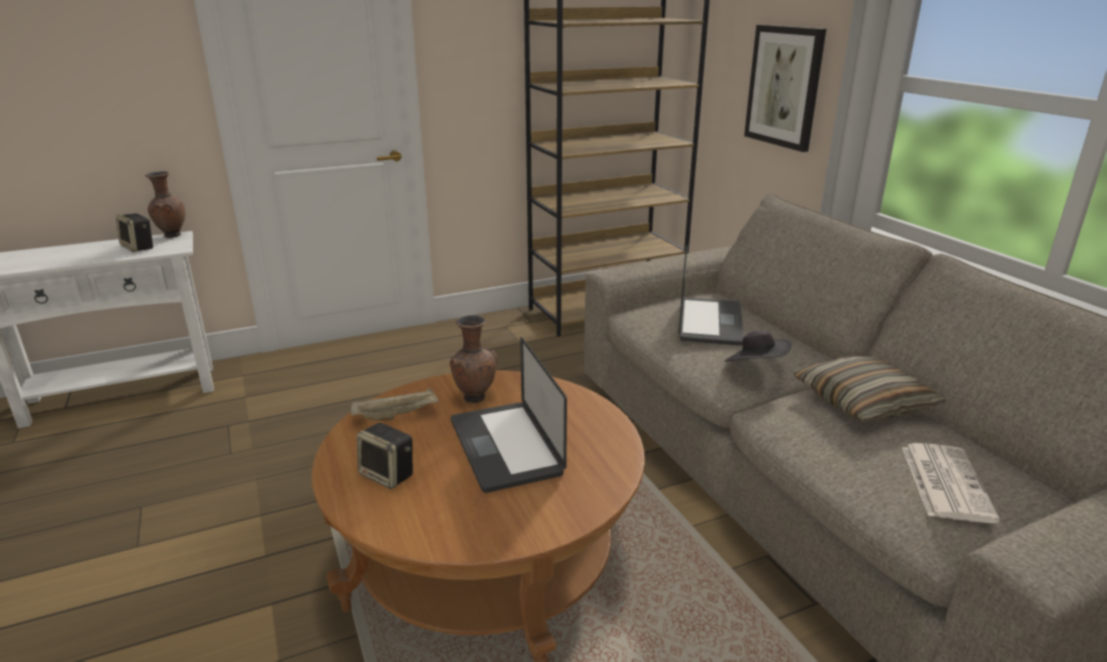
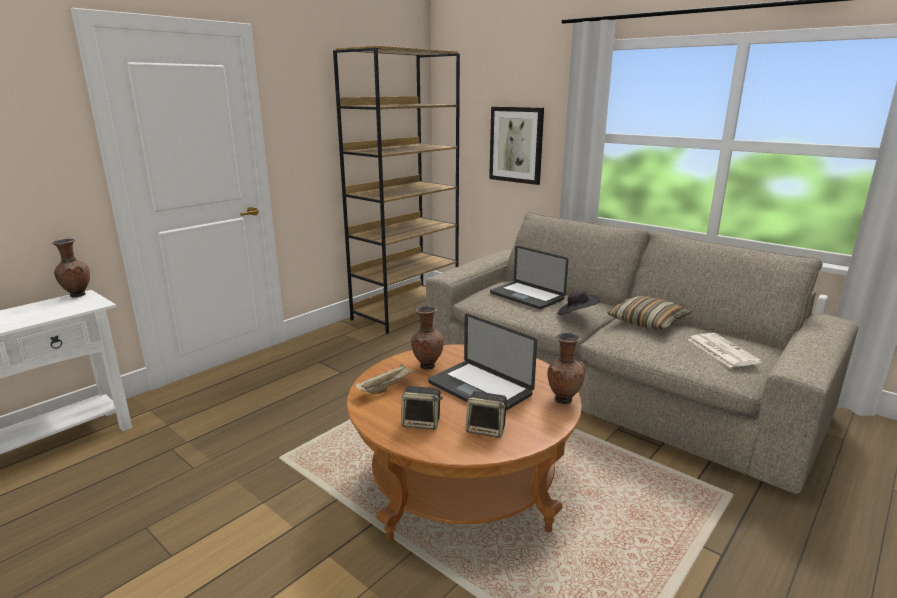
camera: 25 degrees left, 5 degrees down
(139, 247) = (57, 308): speaker -> speaker (487, 429)
(600, 494) = (563, 399): none -> brown vase
(710, 323) = (526, 296): laptop -> laptop turned 150 degrees clockwise

